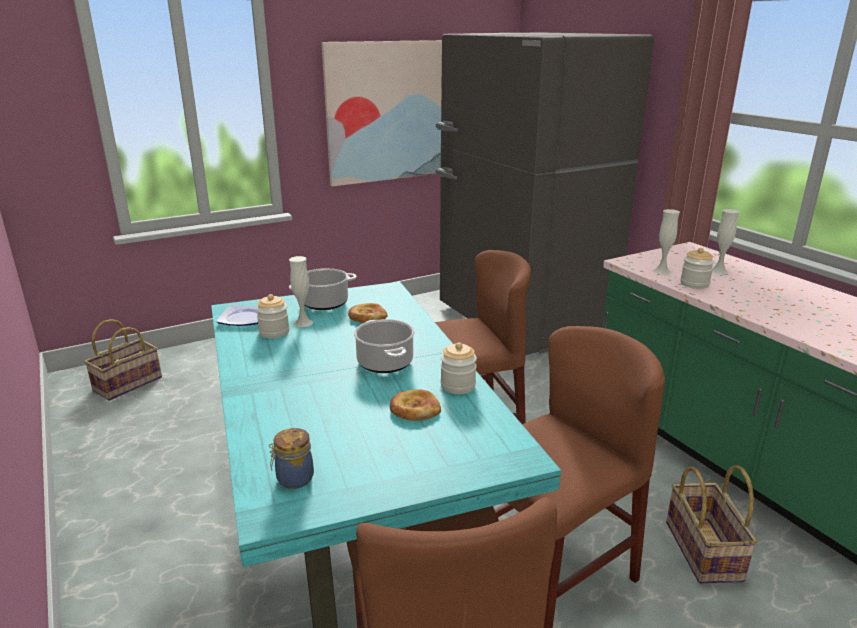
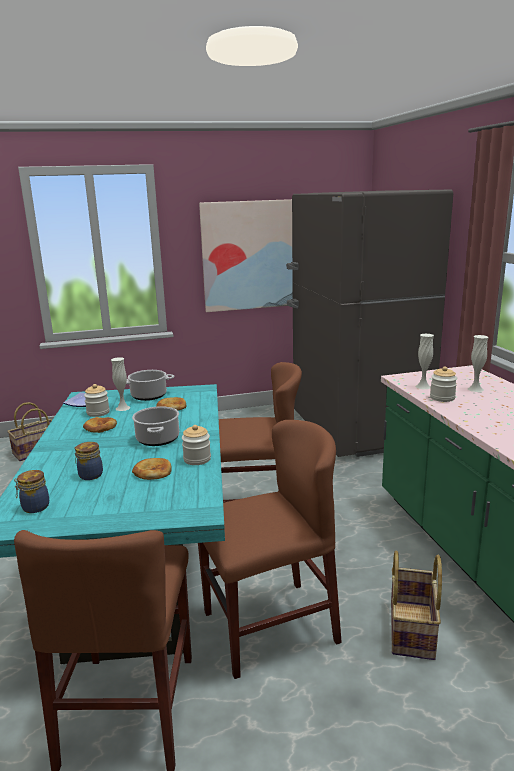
camera: 15 degrees right, 5 degrees down
(293, 353) = (100, 427): none -> bread
(334, 423) = (90, 475): none -> jar

